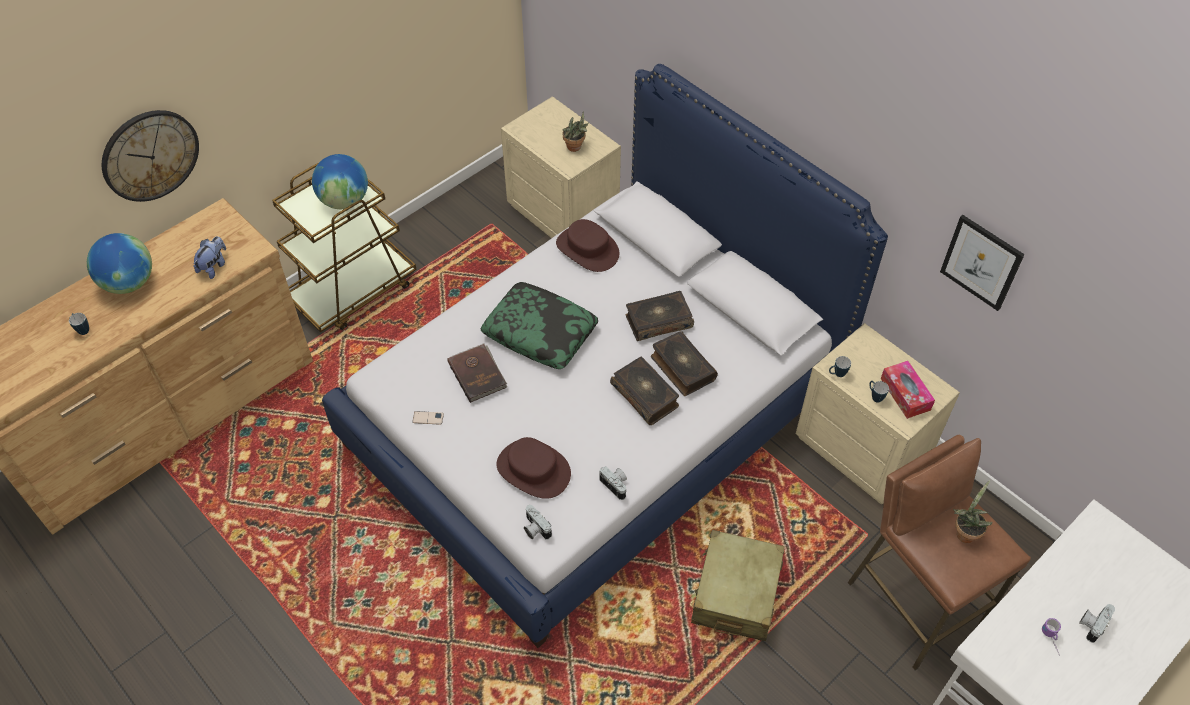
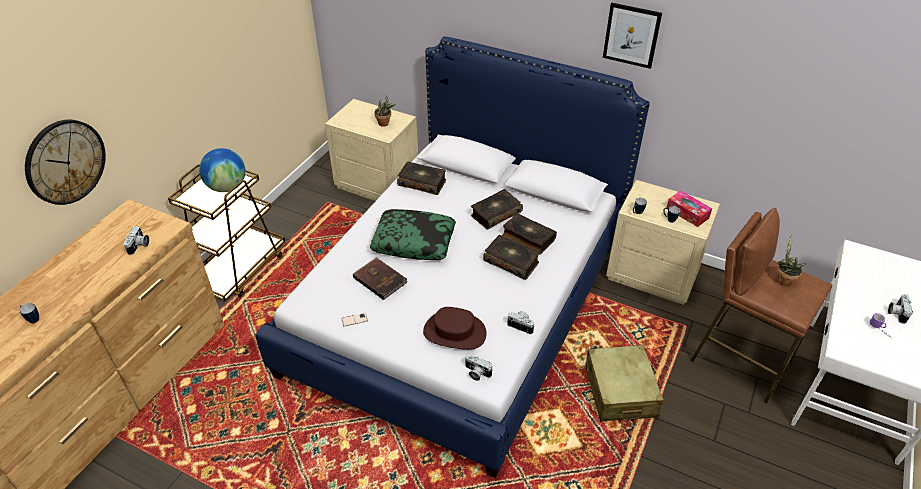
camera: 20 degrees left, 10 degrees down
(129, 283) = (65, 275): globe -> none
(214, 266) = (139, 246): plush toy -> camera
(588, 249) = (422, 183): brown hat -> book
(981, 262) = (724, 96): picture -> picture (631, 35)

